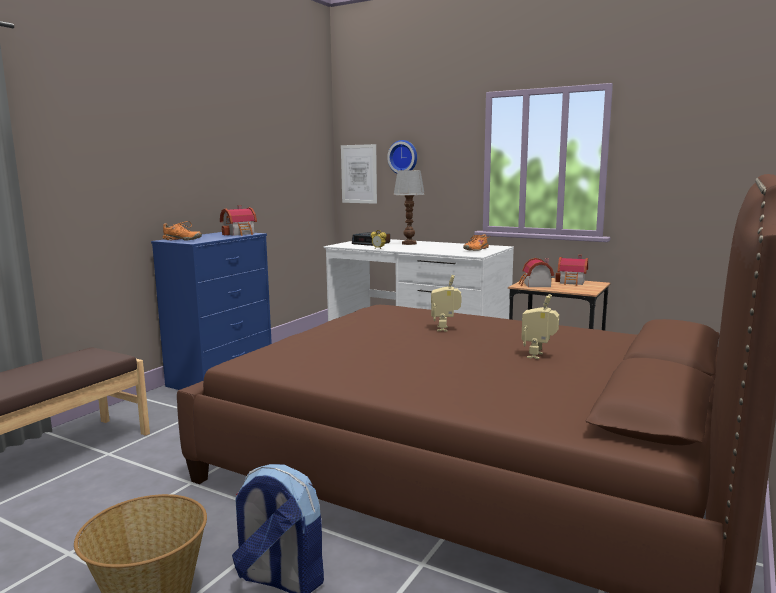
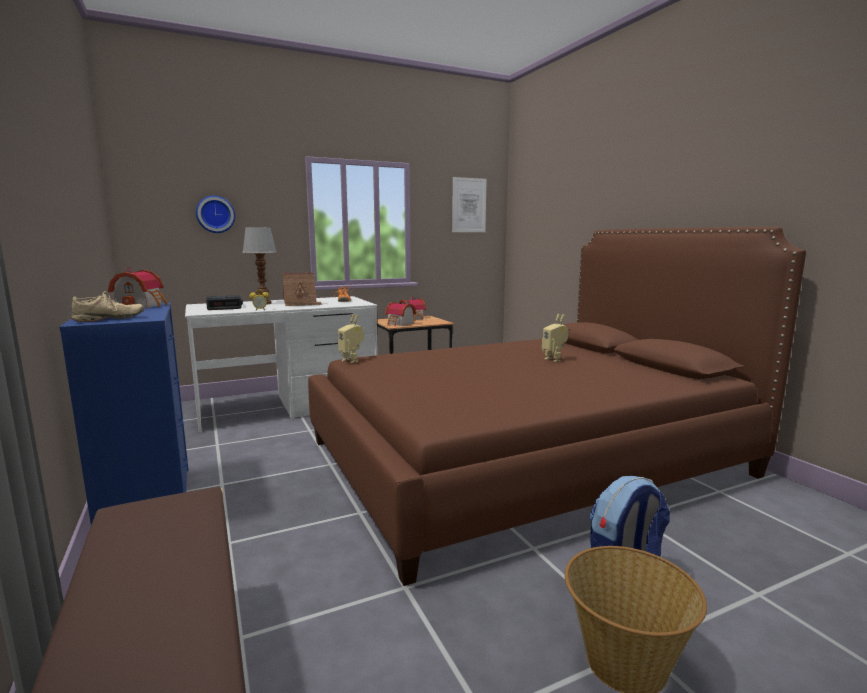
camera: 55 degrees left, 0 degrees up
(182, 240) = (109, 319): orange shoe -> beige shoe
(359, 174) = (152, 232): picture -> picture (469, 205)
(431, 248) = (302, 304): none -> toy house
(445, 329) = (461, 360): toy robot -> toy robot (352, 360)

